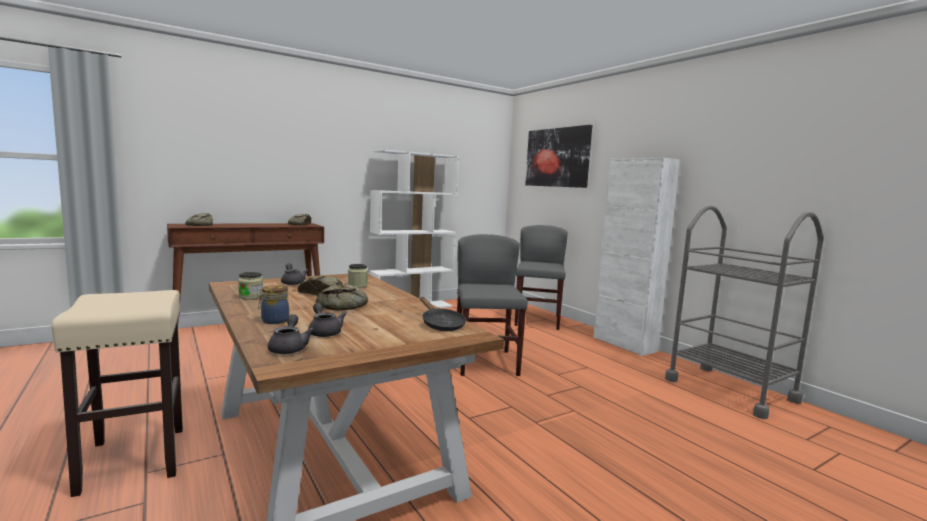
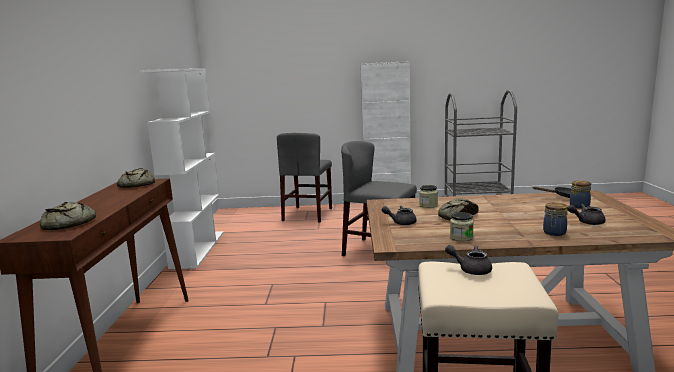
camera: 55 degrees left, 5 degrees up
(289, 348) = (629, 231): grey teapot -> grey teapot (471, 269)
(344, 305) = (504, 213): bread -> none
(400, 329) = (578, 206): none -> jar
(537, 320) = (307, 214): grey chair -> grey chair turned 120 degrees counterclockwise
(557, 157) = (275, 63): picture -> none

